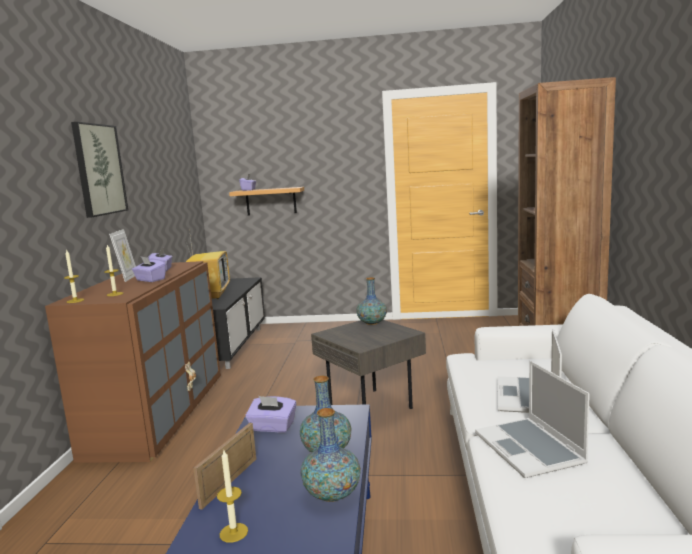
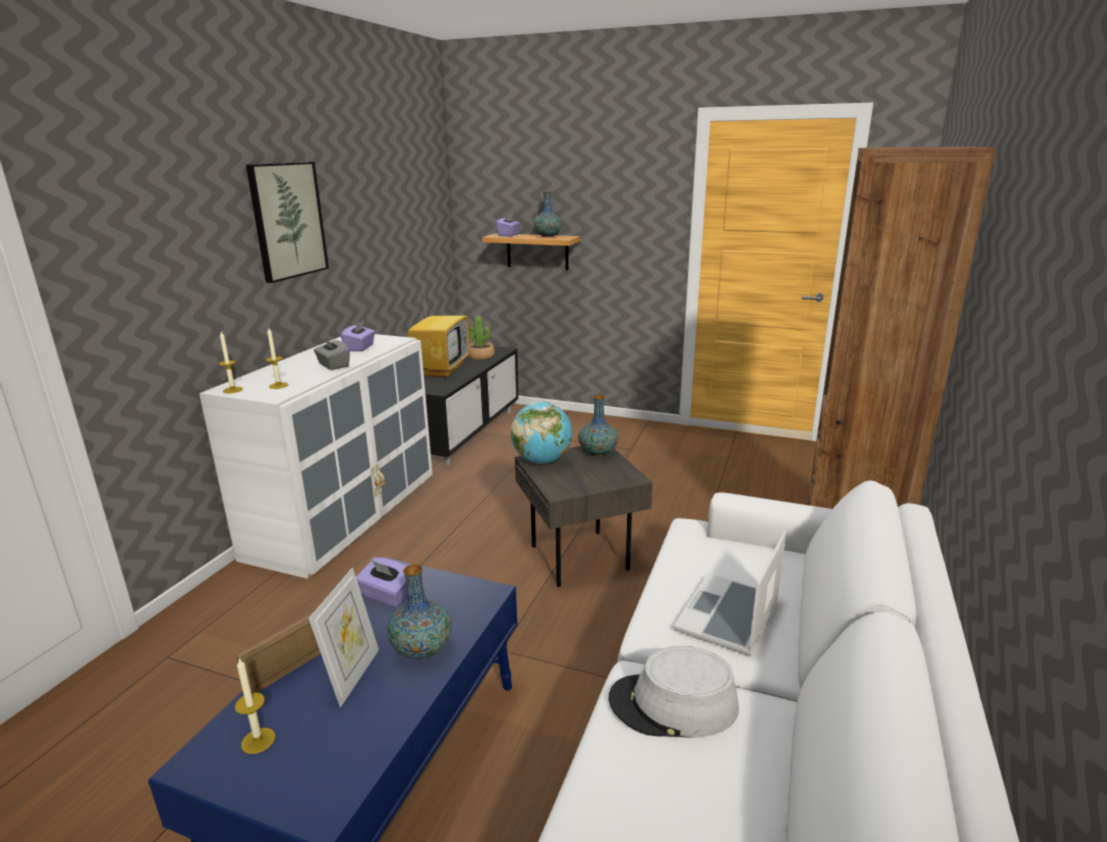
camera: 15 degrees right, 10 degrees up
(127, 278) = (314, 357): picture frame -> picture frame (352, 675)
(150, 280) = (333, 365): purple tissue box -> grey tissue box
(159, 413) = (346, 514): brown cabinet -> white cabinet
(236, 284) = (481, 356): none -> potted plant
(332, 494) = (387, 715): vase -> vase (547, 236)
(334, 333) = (542, 461): none -> globe
(530, 449) = (673, 705): laptop -> grey hat

